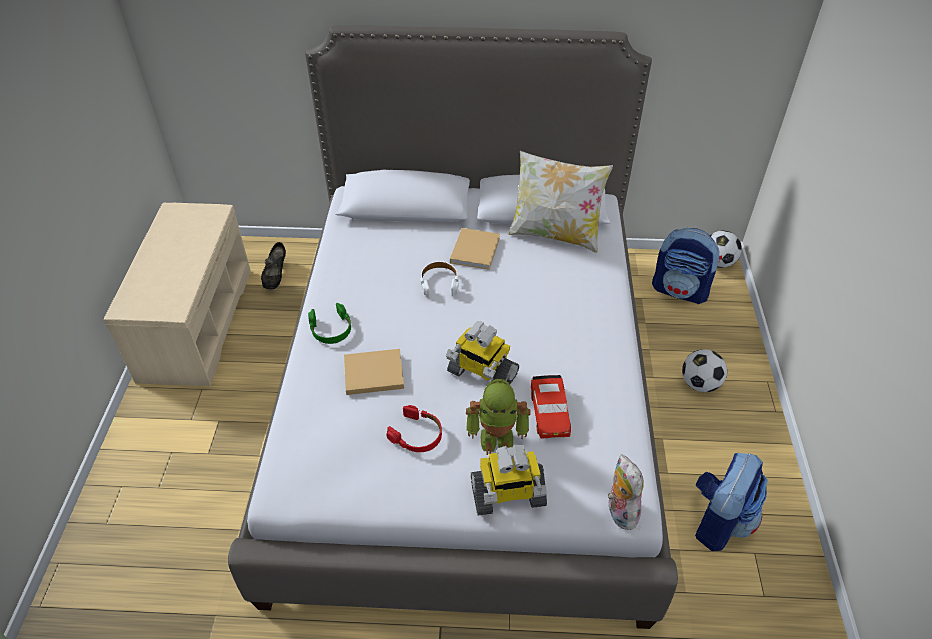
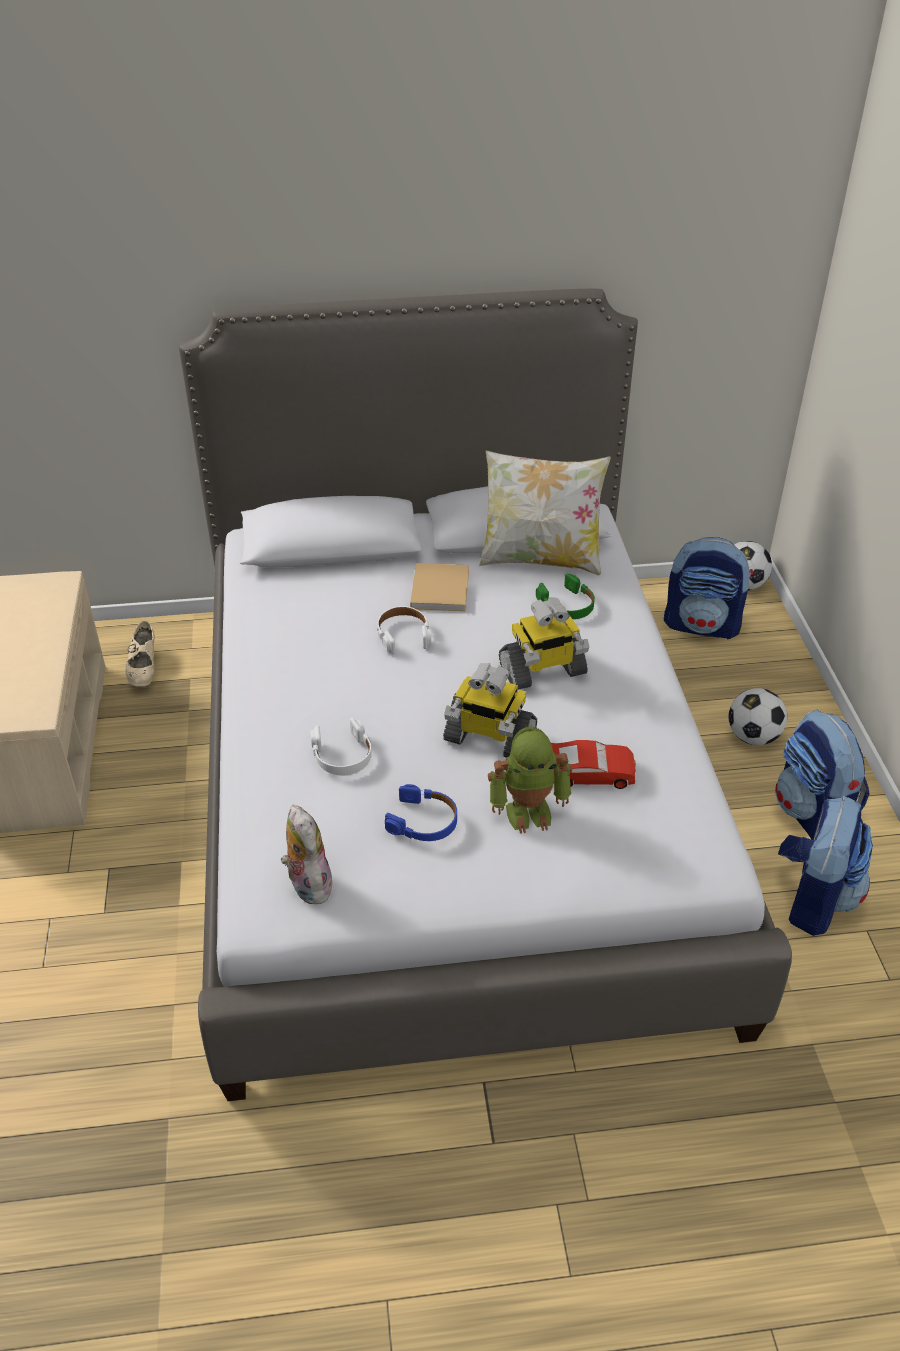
camera: 10 degrees left, 5 degrees down
(276, 276) = (144, 669): black shoe -> beige shoe
(331, 329) = (271, 708): green headphones -> green headphones (567, 605)
(371, 373) = (342, 755): beige book -> white headphones
(417, 435) = (423, 821): red headphones -> blue headphones
(507, 495) = (560, 877): toy robot -> toy robot (542, 671)
(550, 412) = (588, 773): red toy car -> red toy car turned 75 degrees counterclockwise
(619, 511) = (705, 876): plush toy -> plush toy (307, 884)
(732, 451) = (812, 813): none -> backpack

